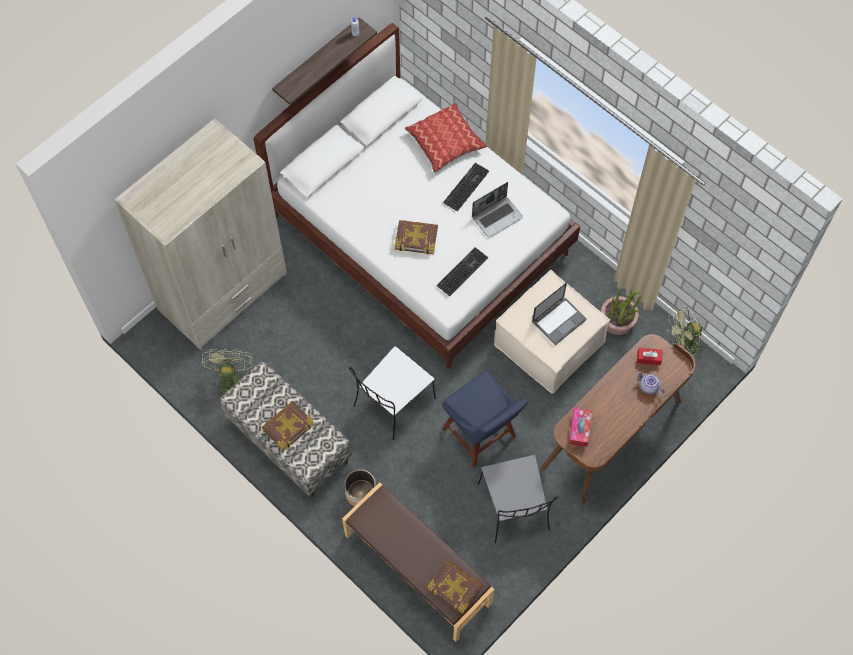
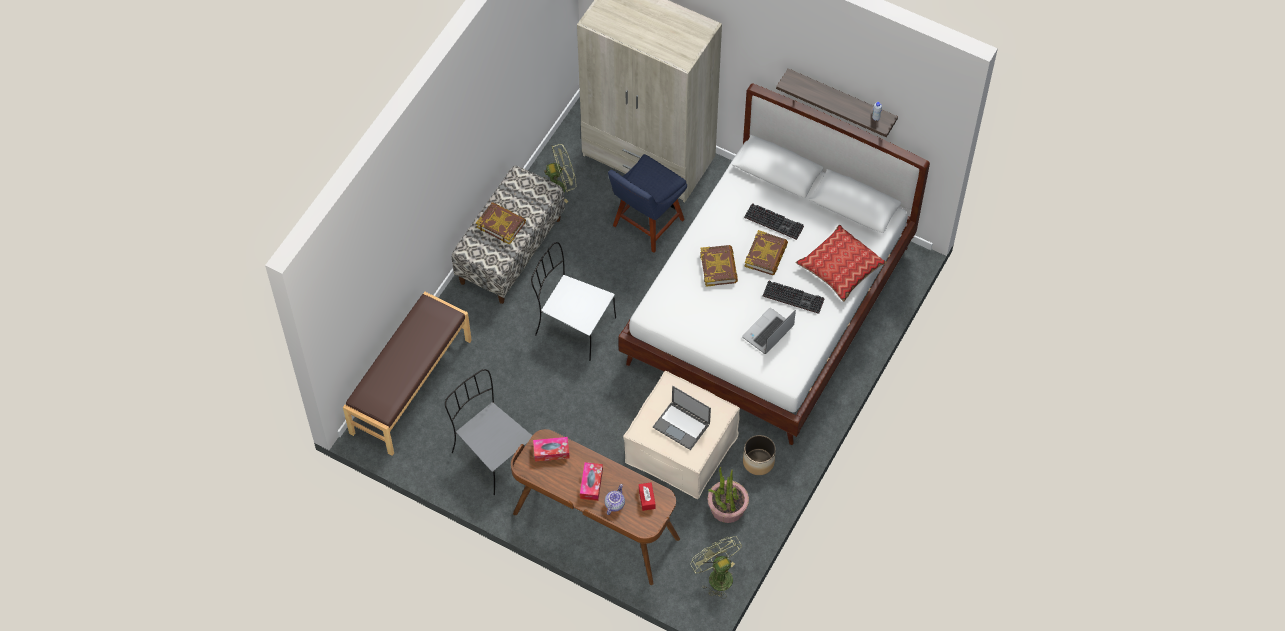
camera: 75 degrees right, 5 degrees down
(361, 493) = (474, 322): planter -> planter (758, 462)
(455, 587) = (378, 395): book -> book (766, 255)
(462, 270) = (695, 315): keyboard -> keyboard (775, 221)
(481, 436) = (561, 409): blue chair -> blue chair (646, 225)
(497, 217) = (768, 333): laptop -> laptop turned 90 degrees clockwise
(514, 509) = (492, 454): grey chair -> grey chair turned 75 degrees clockwise
(622, 402) = (591, 484): none -> tissue box

